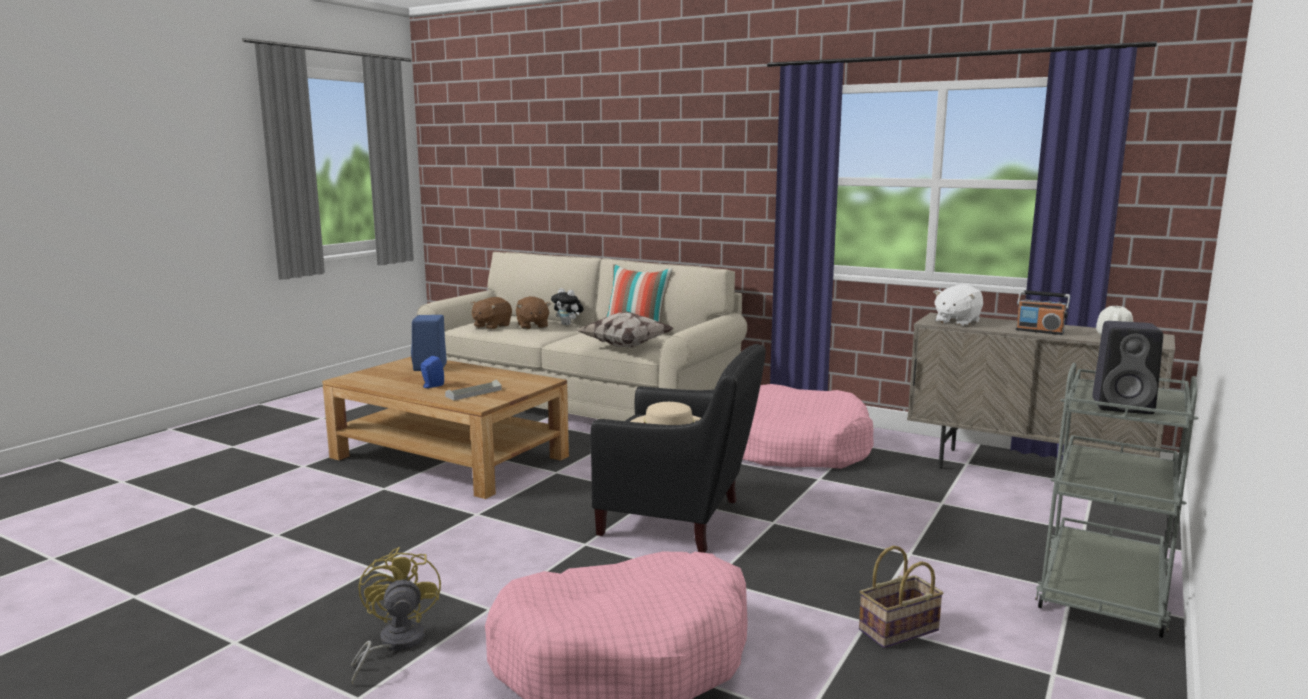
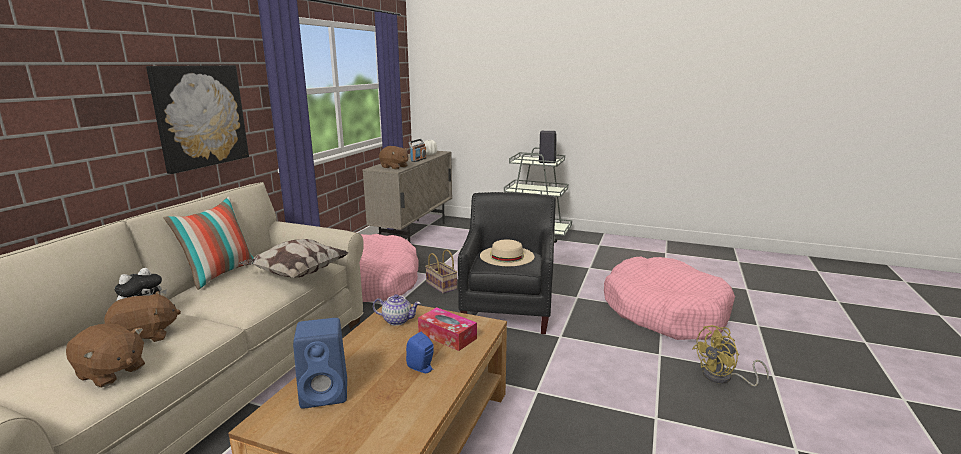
camera: 100 degrees left, 5 degrees up
(473, 393) = (447, 336): grey tray -> tissue box
(519, 381) = (397, 320): none -> teapot
(710, 194) = (200, 116): none -> picture
(898, 631) = (592, 263): basket -> basket (442, 286)
(956, 322) = (394, 167): white plush toy -> brown plush toy

